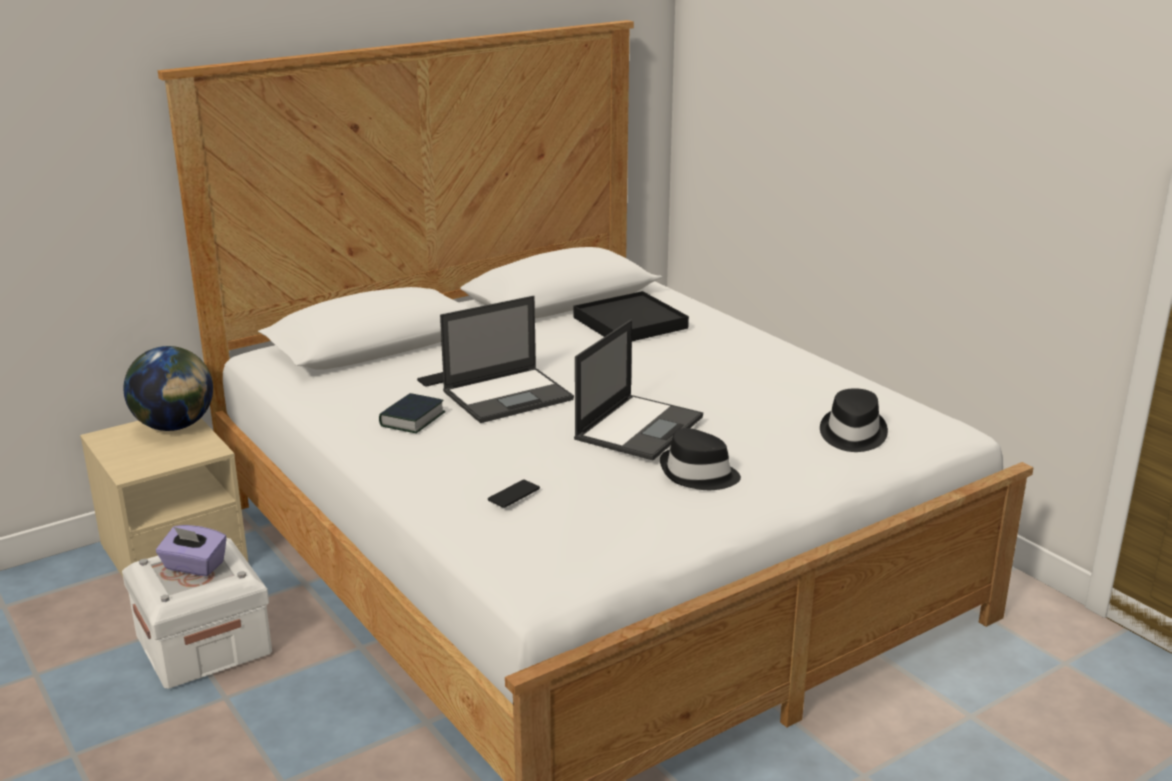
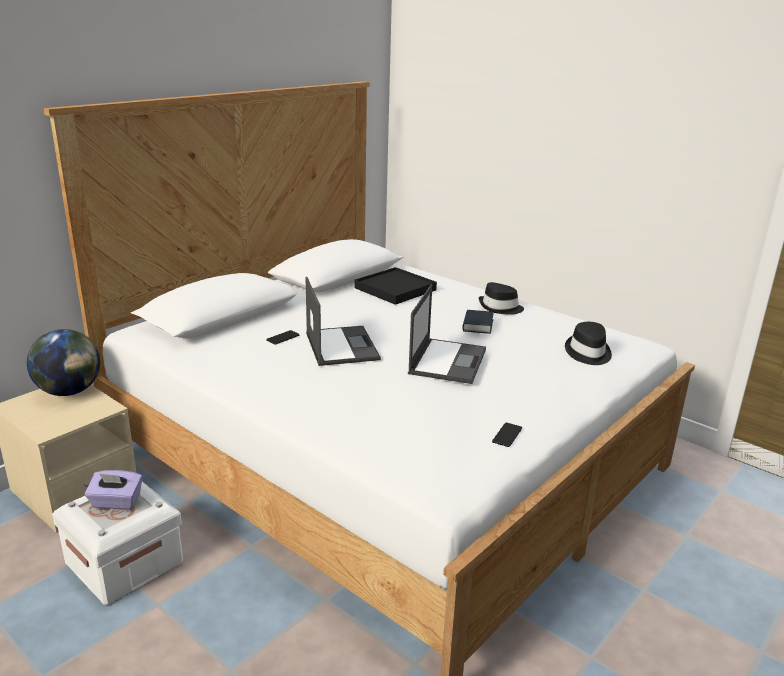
camera: 15 degrees left, 0 degrees up
(412, 419) = (278, 370): book -> book (477, 326)
(509, 395) = (341, 346): laptop -> laptop turned 60 degrees counterclockwise
(514, 494) = (389, 420): phone -> phone (507, 435)
(698, 474) = (507, 391): black hat -> black hat (500, 308)

